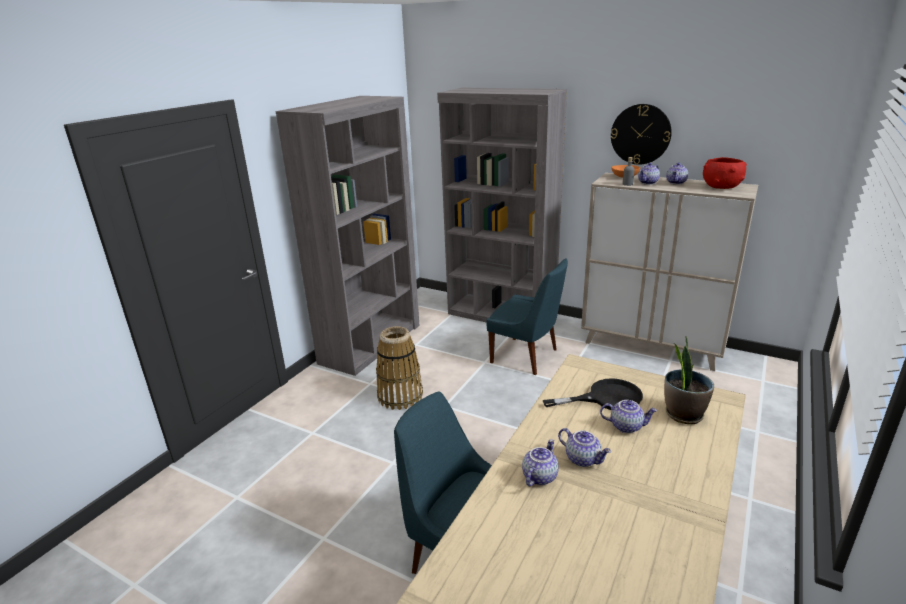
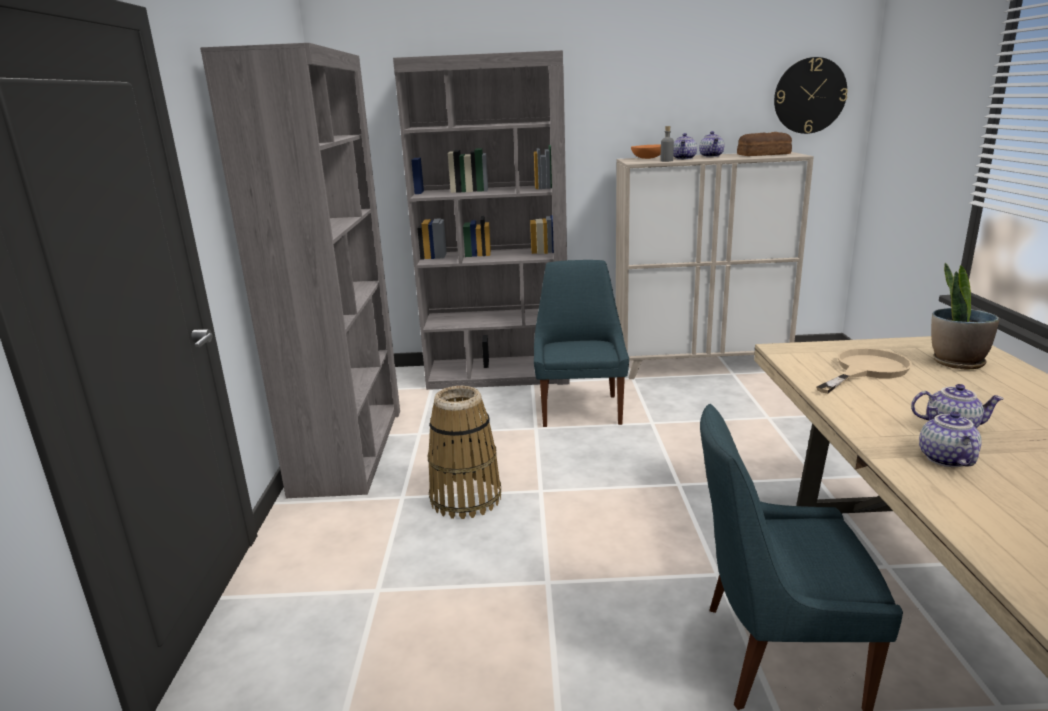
camera: 30 degrees left, 5 degrees down
(526, 357) = (580, 409): blue chair -> blue chair turned 90 degrees counterclockwise
(605, 398) = (865, 370): black frying pan -> beige frying pan
(626, 426) = (930, 387): teapot -> none
(640, 134) = (652, 107): wall clock -> wall clock (809, 96)
(721, 187) = (762, 154): red bowl -> bread

